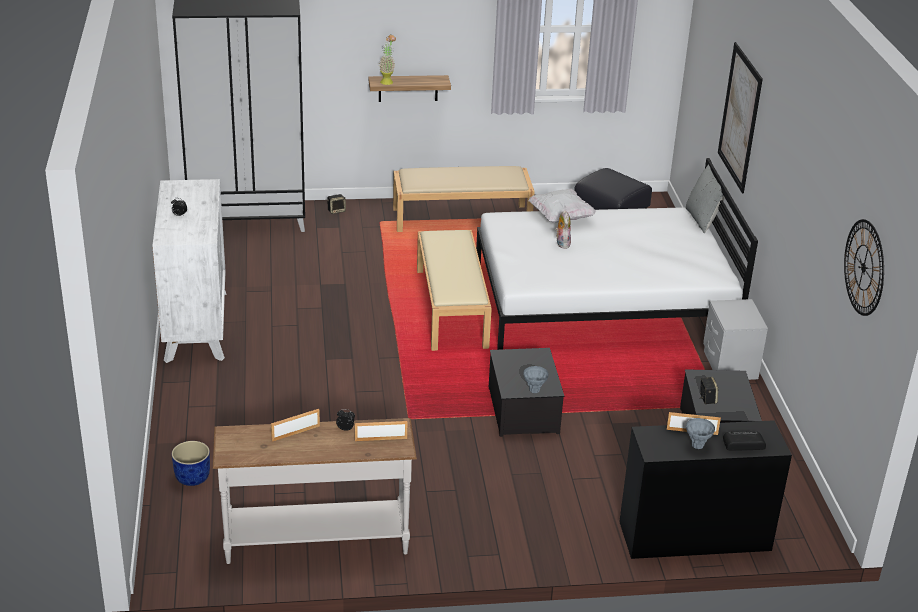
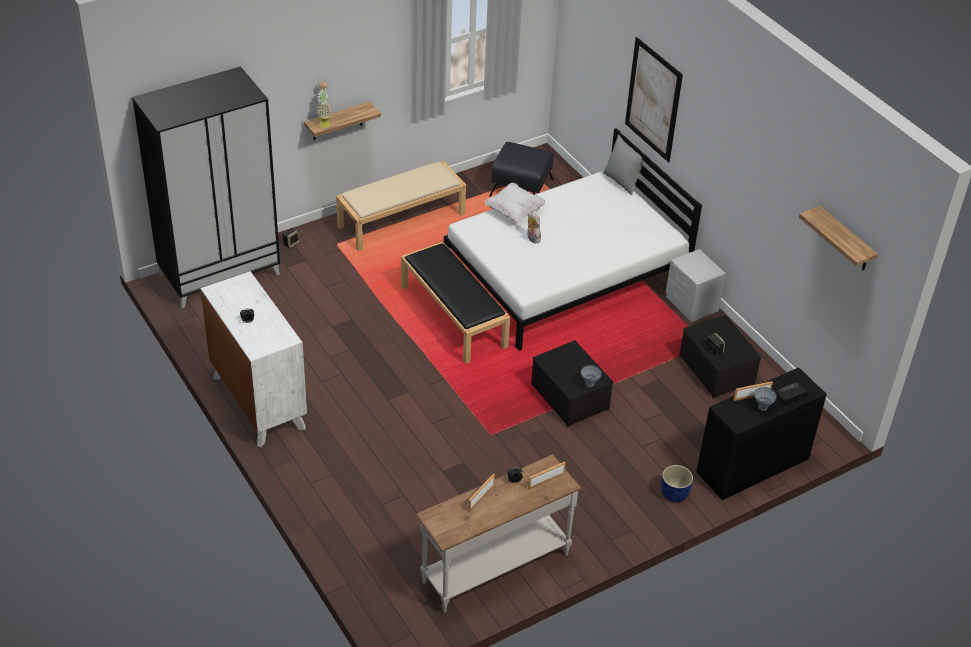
camera: 25 degrees left, 10 degrees up
(193, 477) = (363, 547): blue planter -> blue planter (674, 494)
(452, 308) = (454, 317): beige bench -> black bench
(864, 267) = (845, 240): wall clock -> shelf

